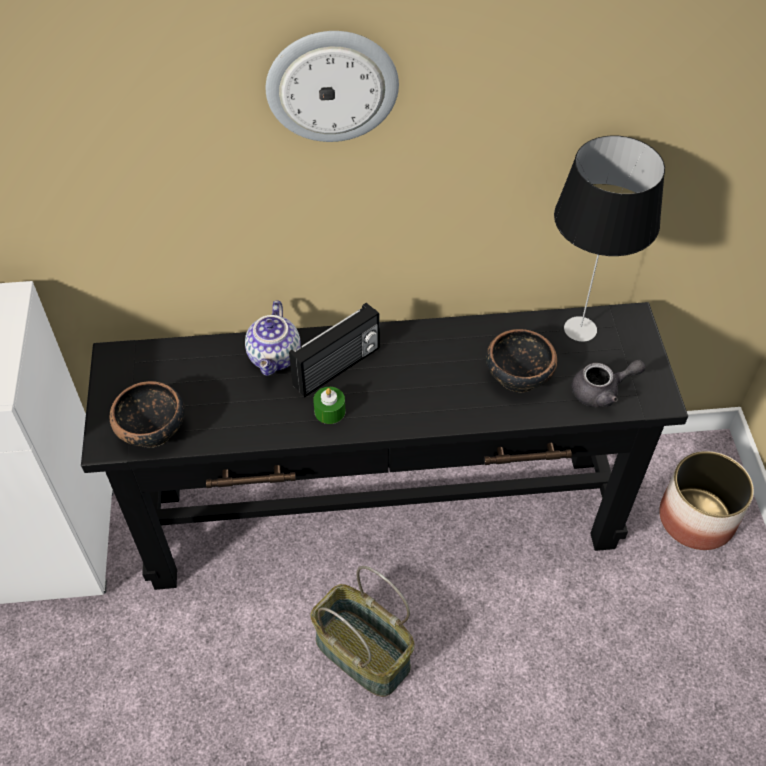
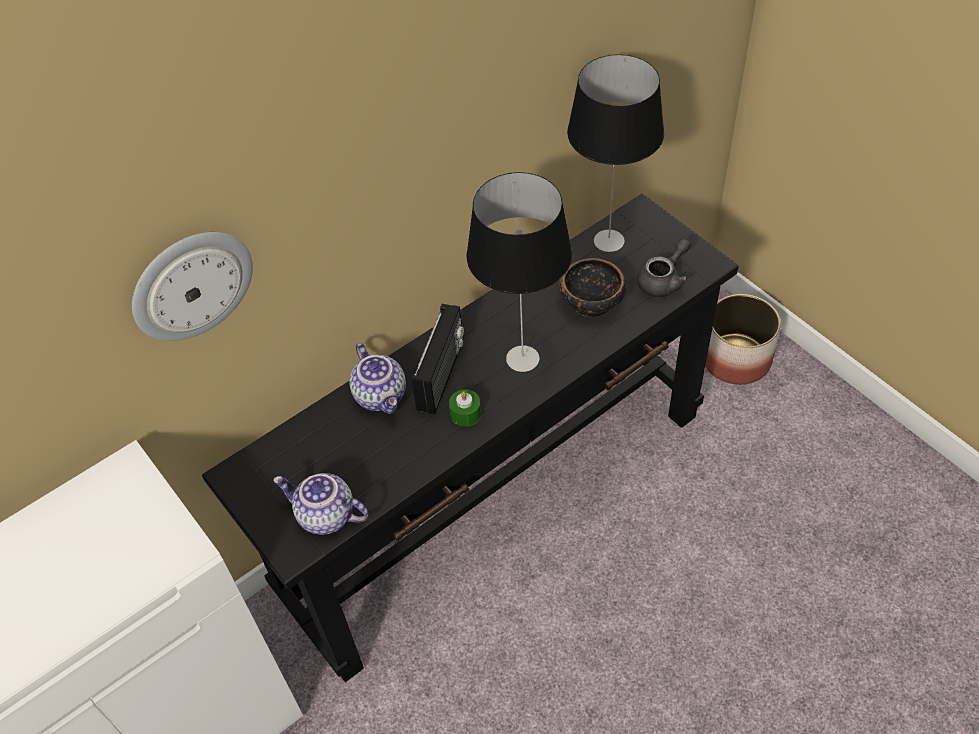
camera: 30 degrees left, 0 degrees up
(152, 430) = (325, 516): bowl -> teapot
(332, 85) = (374, 114): wall clock -> wall clock (191, 284)
(361, 653) = (563, 620): basket -> none
(417, 392) = (524, 358): none -> table lamp

